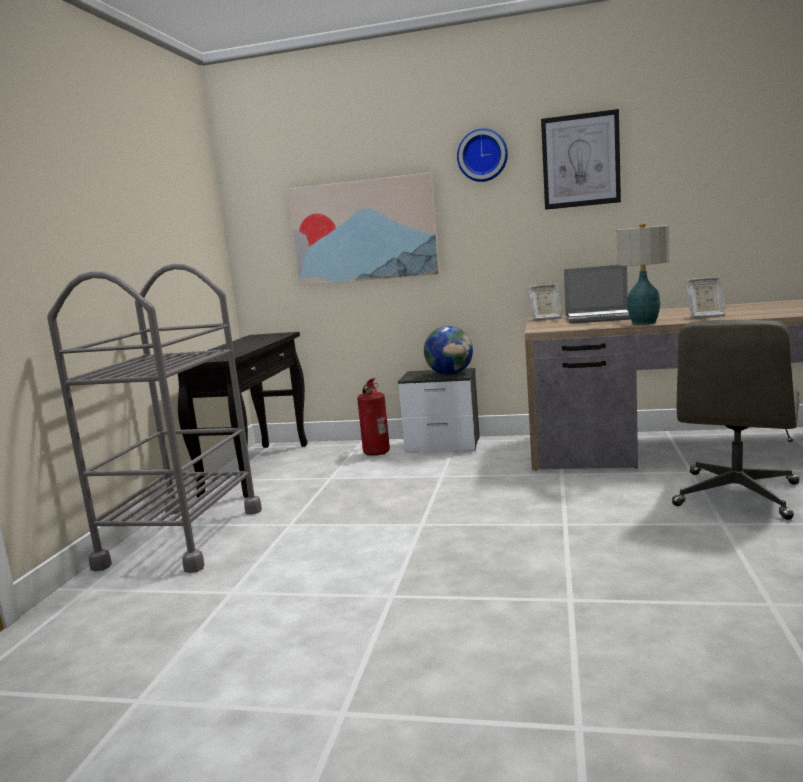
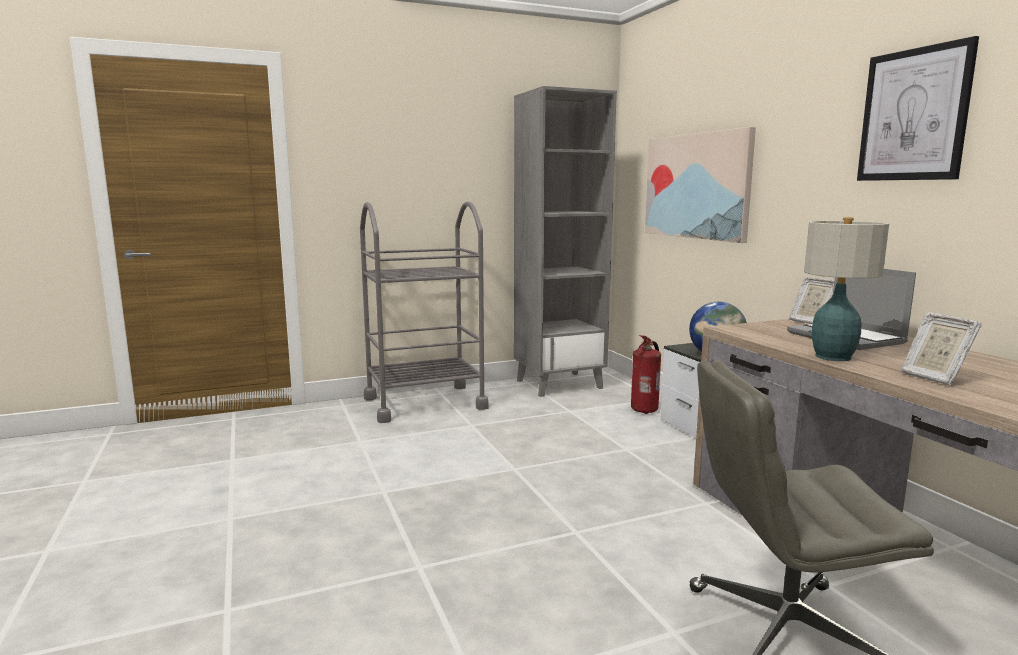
camera: 55 degrees right, 0 degrees up
(258, 468) = (559, 384): black console table -> grey bookcase
(482, 155) = (805, 107): wall clock -> none

